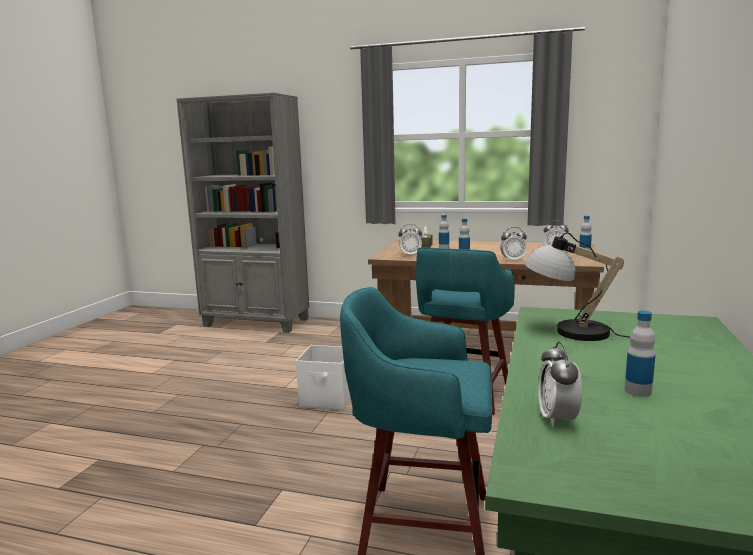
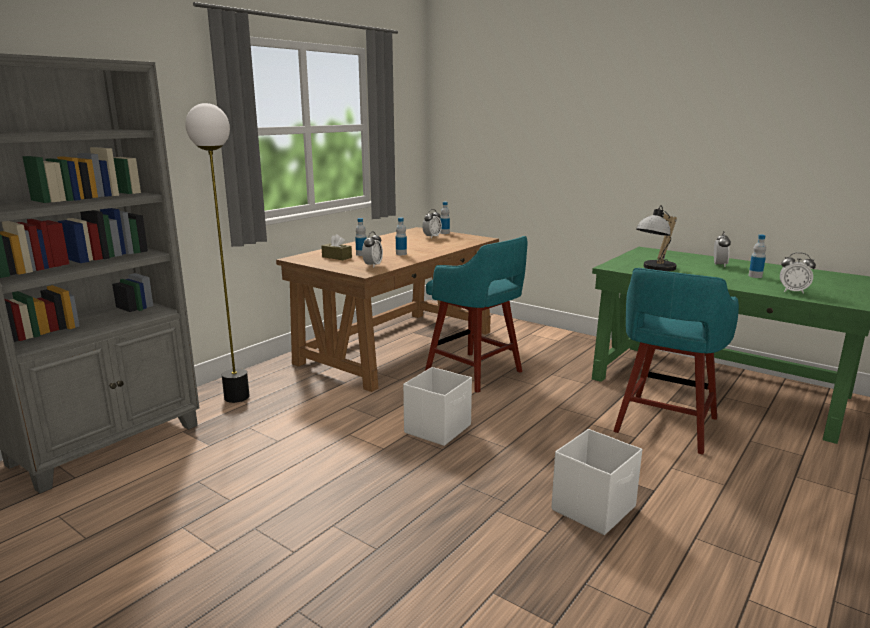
camera: 70 degrees left, 5 degrees up
(213, 490) = (594, 508): none -> white storage box
(334, 330) = (236, 397): none -> floor lamp
(513, 260) = (447, 248): alarm clock -> alarm clock (719, 265)

